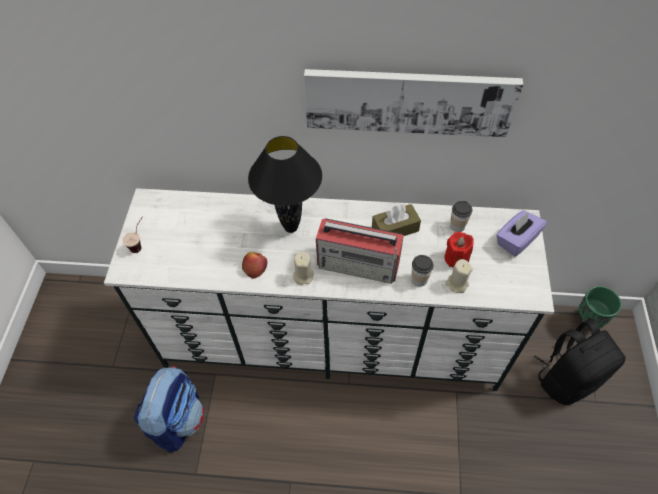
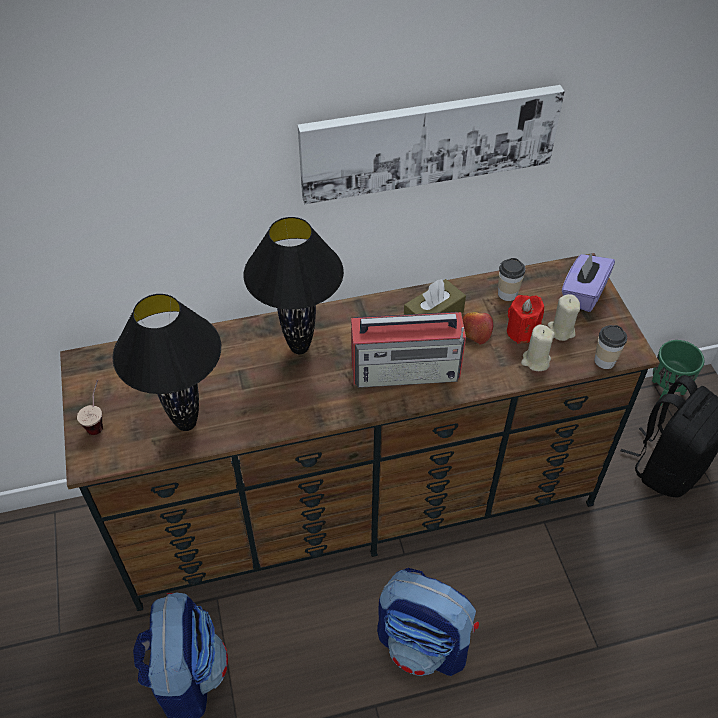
camera: 20 degrees left, 5 degrees down
(193, 262) = (185, 424): none -> black table lamp
(255, 267) = (272, 408): apple -> apple (476, 331)
(303, 276) = (341, 402): beige candle -> beige candle (561, 330)
(332, 336) = (360, 499): white dresser -> brown dresser
(338, 451) = (424, 643): none -> backpack
(419, 279) = (488, 368): cup -> cup (604, 361)

